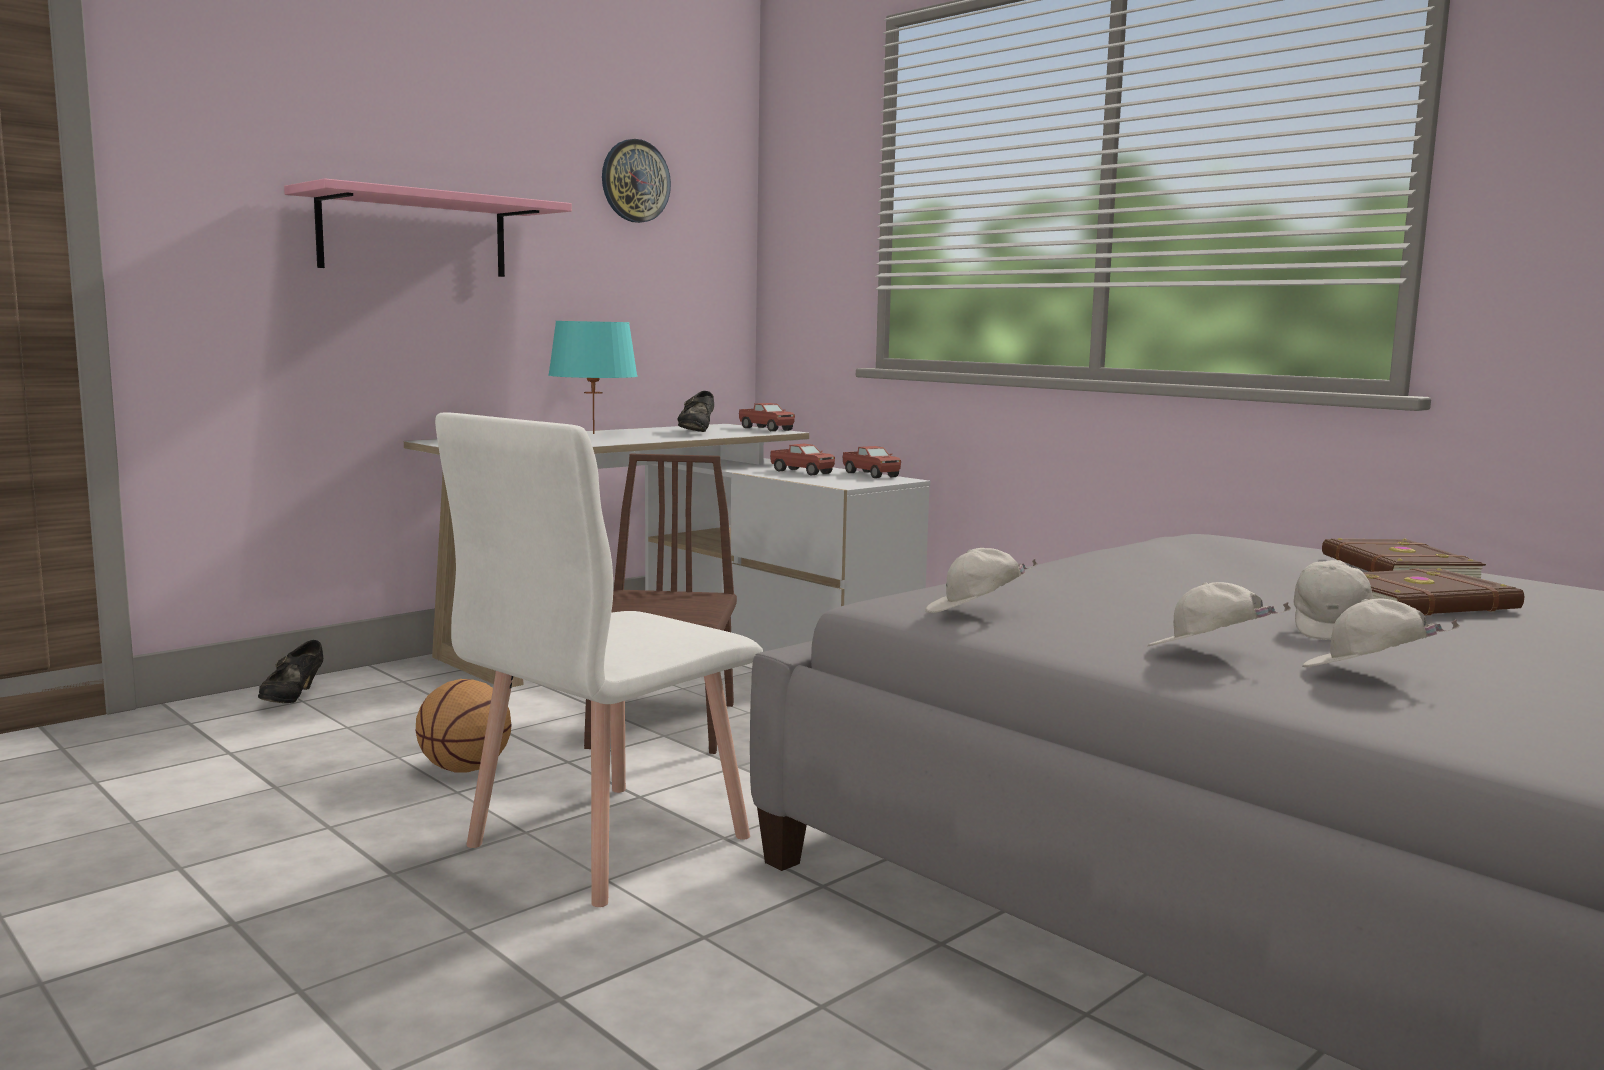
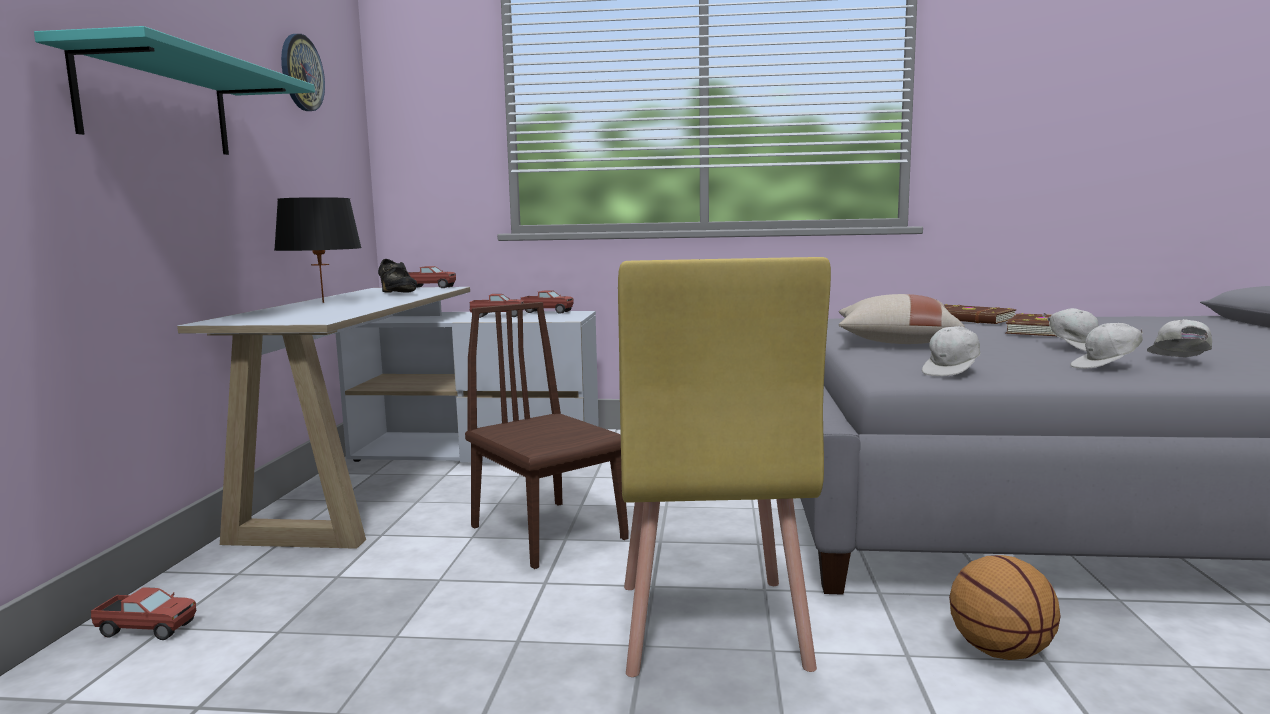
camera: 40 degrees left, 0 degrees up
(292, 698) = (146, 629): black shoe -> toy truck
(414, 235) = (156, 105): pink shelf -> turquoise shelf
(464, 769) = (479, 621): basketball -> basketball (999, 652)
(593, 434) = (323, 302): turquoise table lamp -> black table lamp
(606, 841) = (708, 625): white chair -> yellow chair
(1108, 574) = (895, 342): none -> beige pillow
(1366, 675) = (1178, 361): white cap -> white cap turned 120 degrees clockwise

